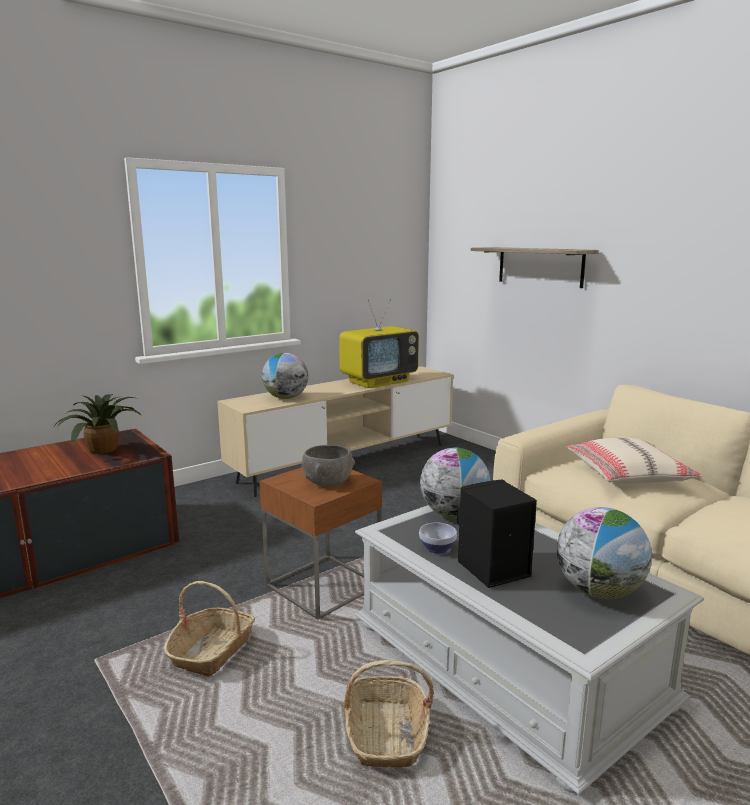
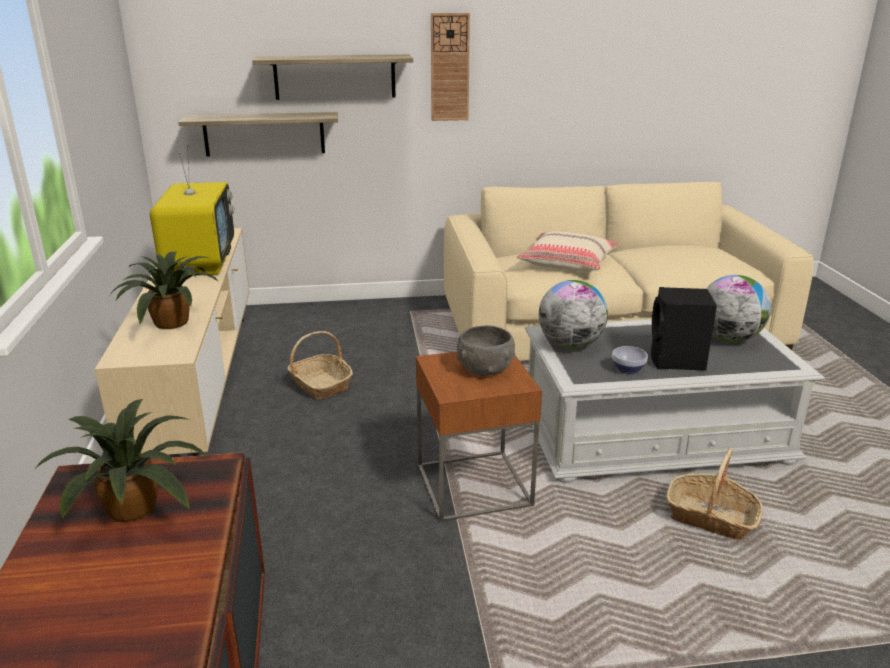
camera: 60 degrees left, 10 degrees up
(212, 650) = (539, 588): basket -> basket (320, 384)
(285, 398) = (172, 324): globe -> potted plant
(489, 307) = (264, 134): none -> shelf
(633, 264) = (450, 68): none -> wall clock

